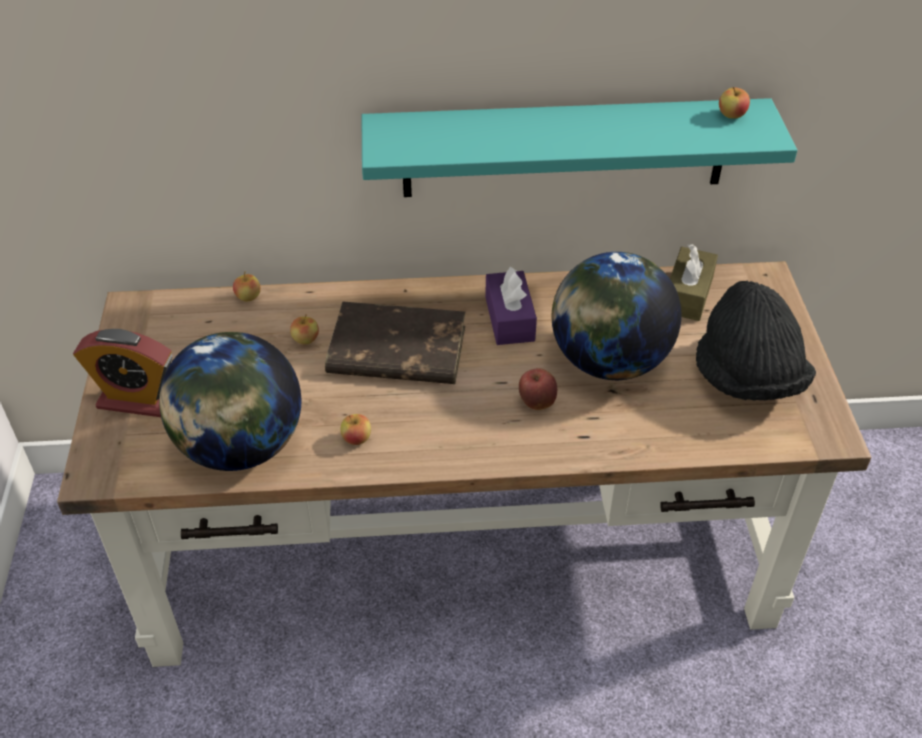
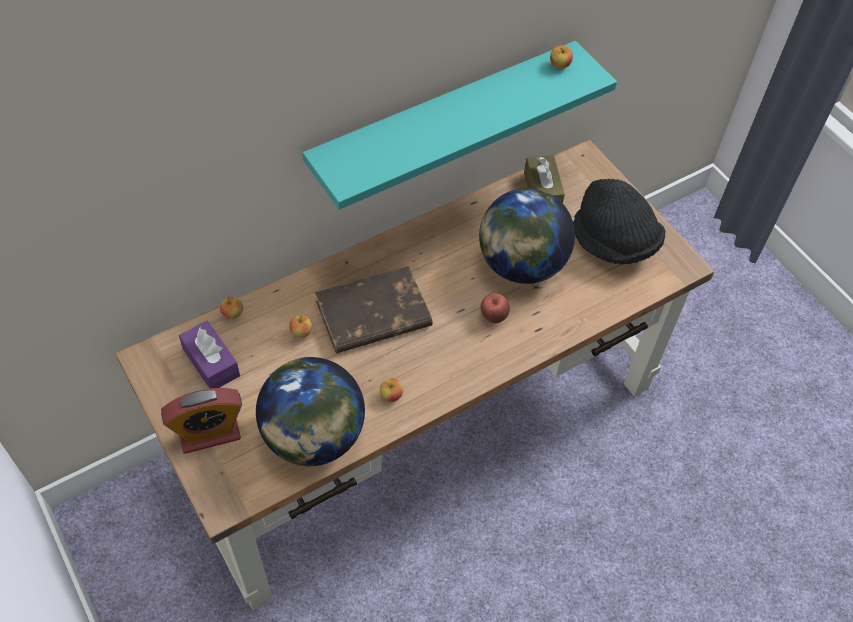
camera: 30 degrees left, 10 degrees up
(509, 319) = (435, 257): purple tissue box -> purple tissue box (211, 362)

